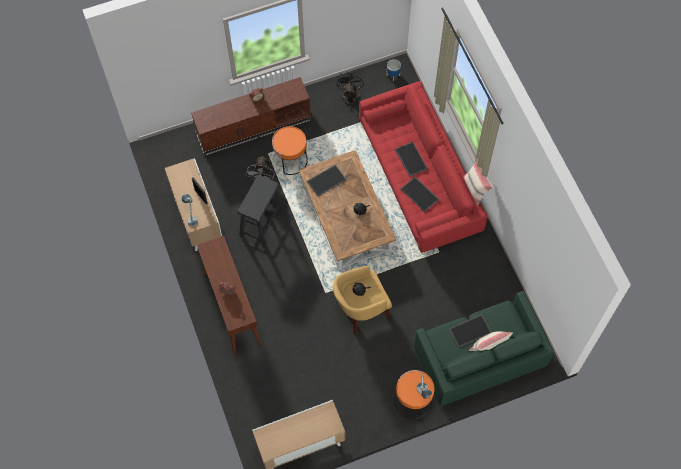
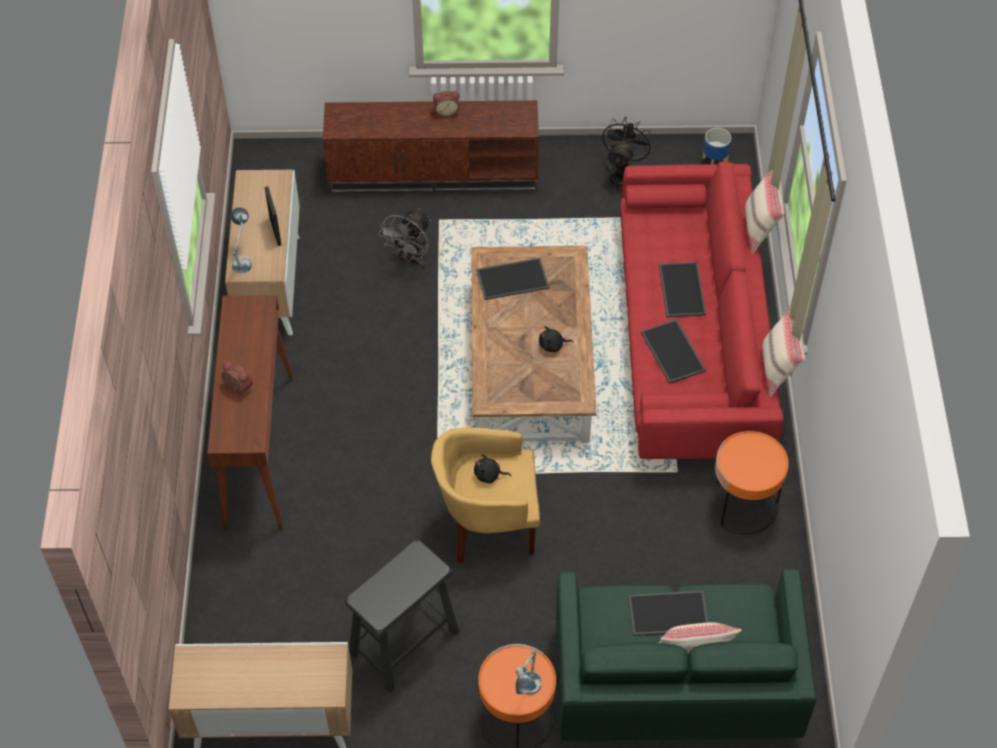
camera: 20 degrees right, 10 degrees down
(262, 222) = (378, 325): black stool -> black stool (404, 642)
(291, 160) = (474, 242): orange side table -> orange side table (743, 504)
(439, 116) = (760, 229): none -> beige pillow

